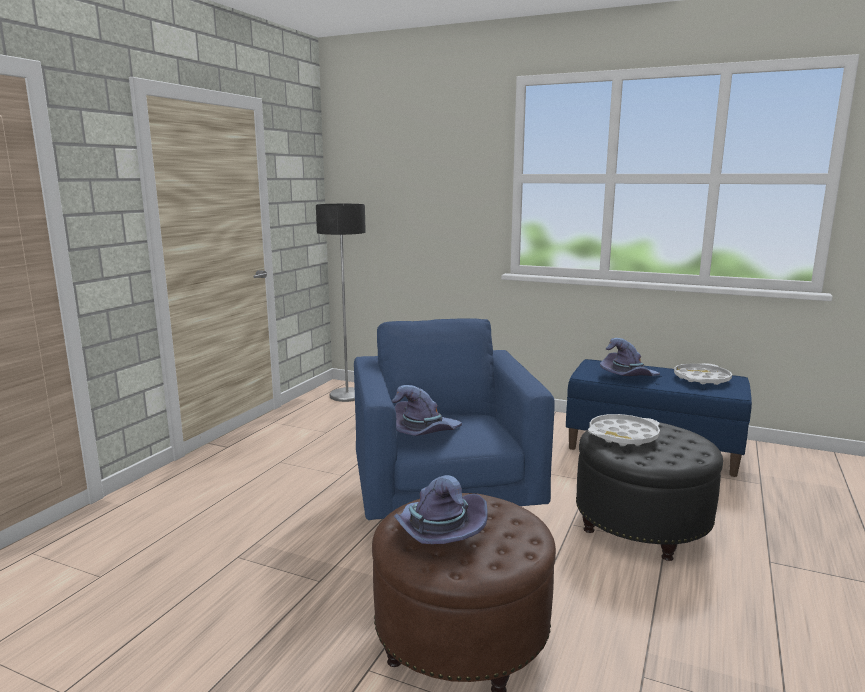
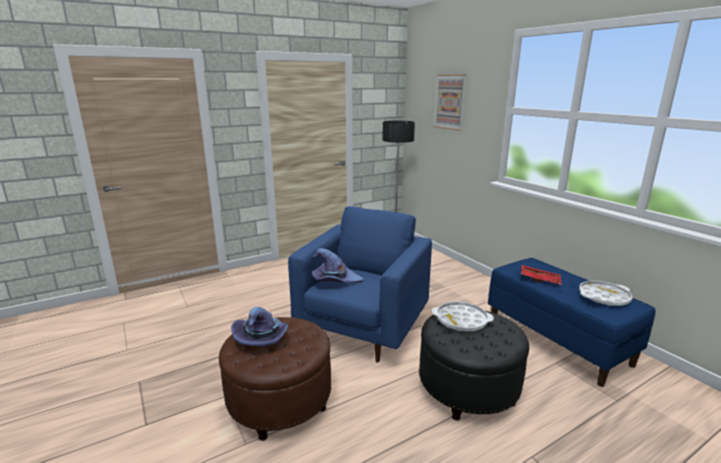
camera: 35 degrees right, 5 degrees up
(415, 173) = (450, 102): none -> picture
(627, 377) = (540, 279): purple hat -> red tray

